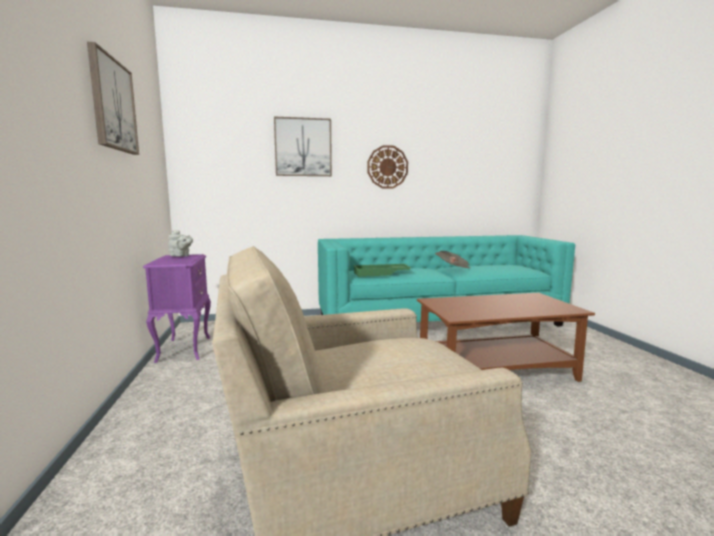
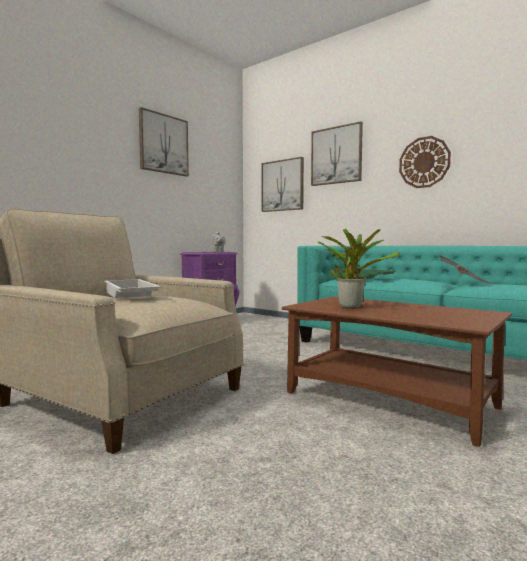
camera: 50 degrees right, 5 degrees down
(234, 171) = (282, 185): none -> picture
(375, 355) = (129, 295): none -> white tray
(477, 309) = (350, 306): none -> potted plant

